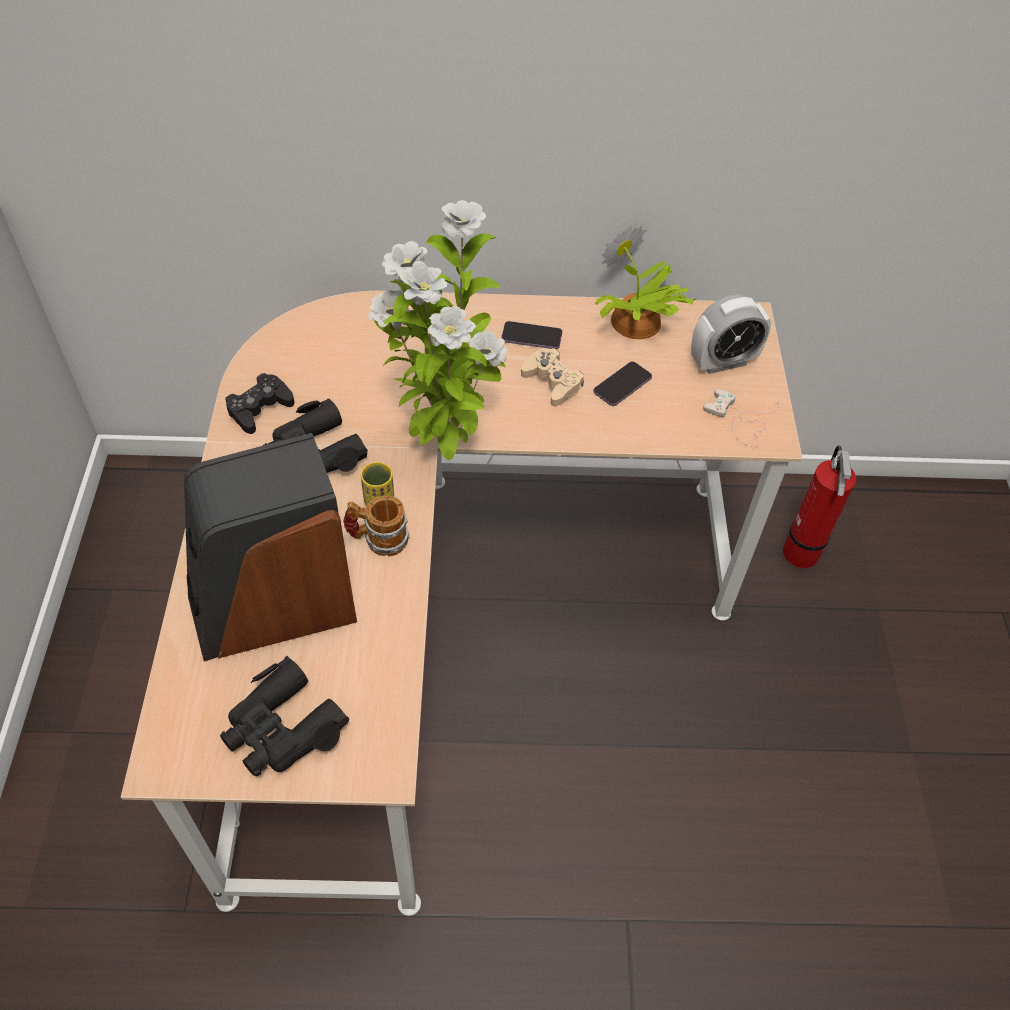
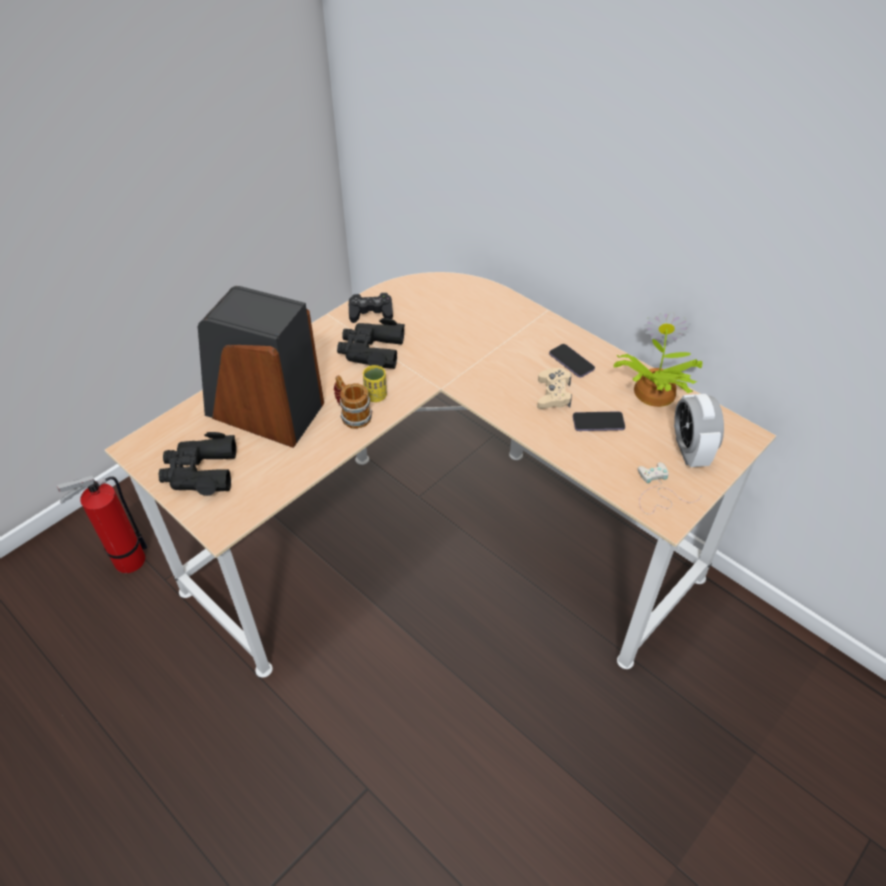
camera: 45 degrees right, 5 degrees down
(445, 442) = (448, 388): potted plant -> none
(723, 362) = (689, 451): alarm clock -> alarm clock turned 60 degrees clockwise
(800, 557) = (727, 671): fire extinguisher -> fire extinguisher (125, 562)

